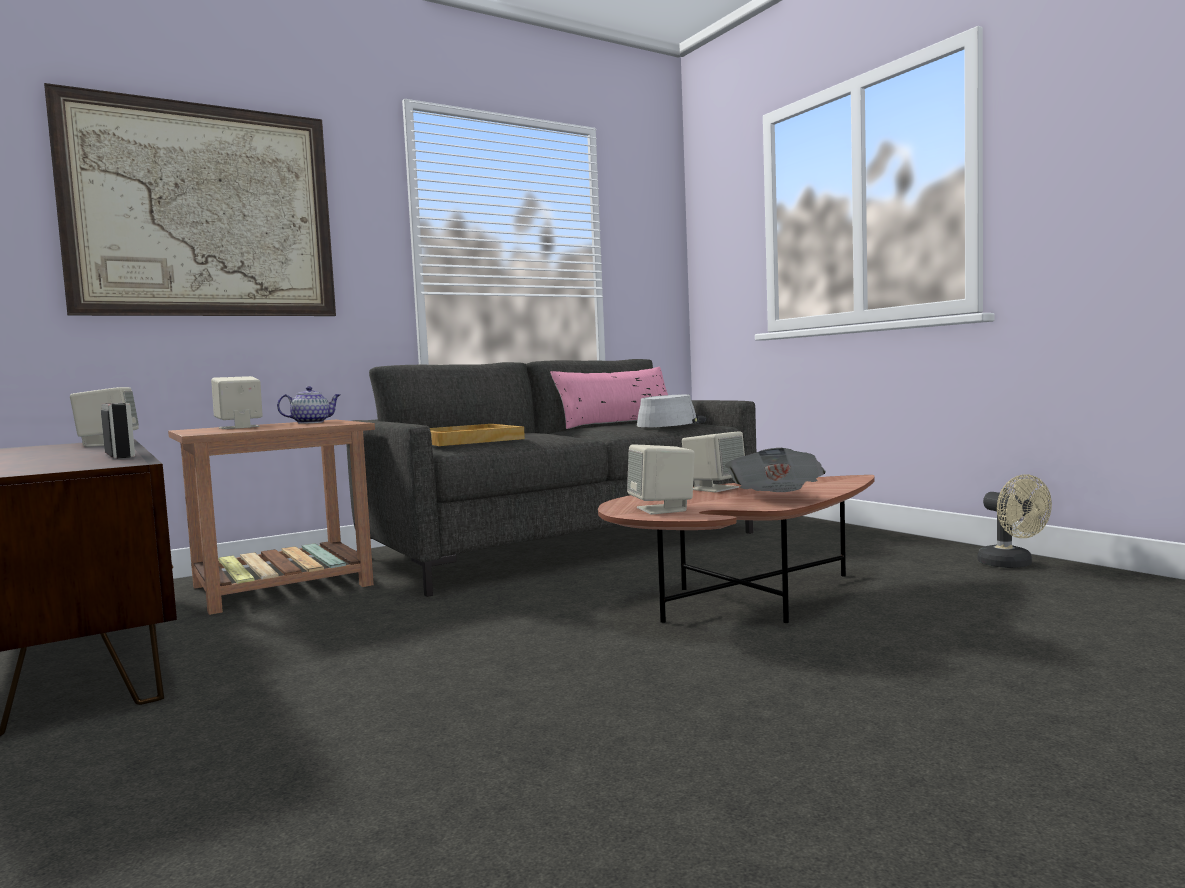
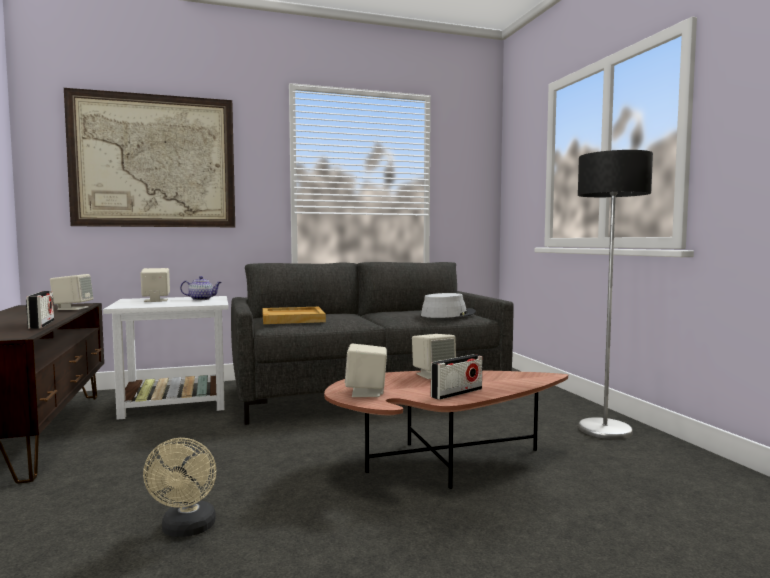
camera: 15 degrees right, 0 degrees up
(284, 585) = (176, 402): brown side table -> white side table
(616, 424) = (416, 310): pink pillow -> none
(776, 499) = (457, 393): newspaper -> radio
(901, 548) = (605, 430): none -> floor lamp
(1012, 565) = (681, 460): beige fan -> beige fan (187, 530)

